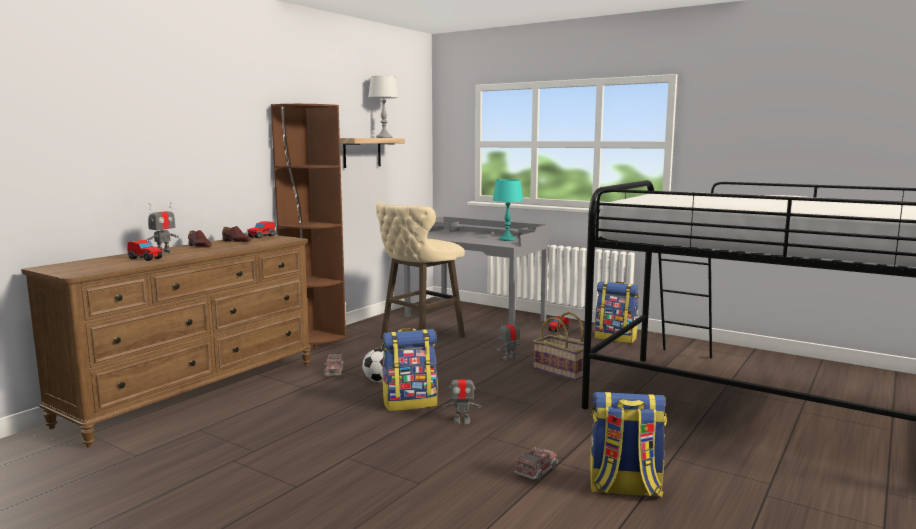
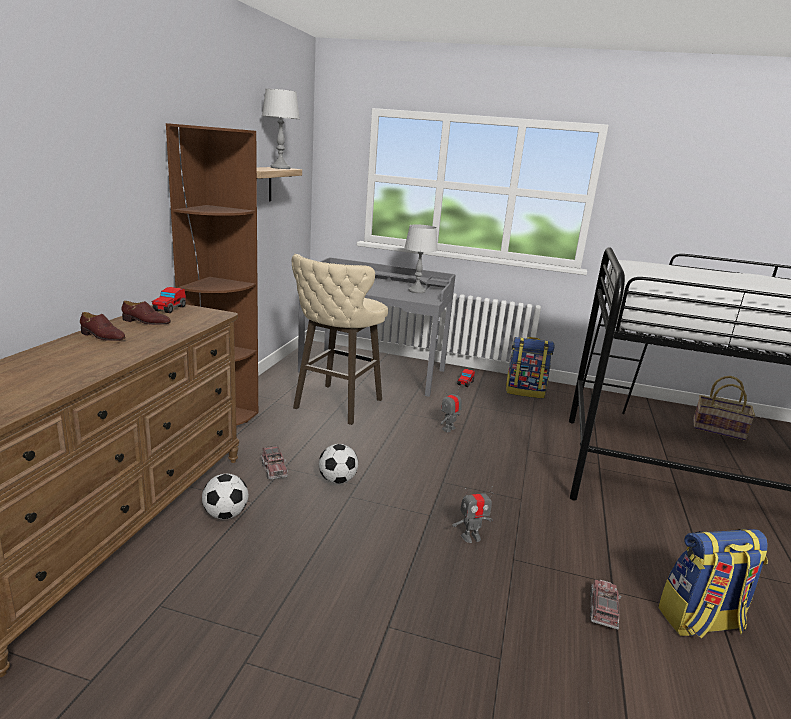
camera: 20 degrees left, 10 degrees up
(145, 258) = (45, 376): toy car -> none
(164, 252) = (60, 355): toy robot -> none
(278, 392) = (225, 514): none -> football
(410, 403) = (396, 514): backpack -> none
(507, 239) = (417, 291): turquoise table lamp -> grey table lamp
(562, 371) = (512, 444): basket -> basket (718, 429)

